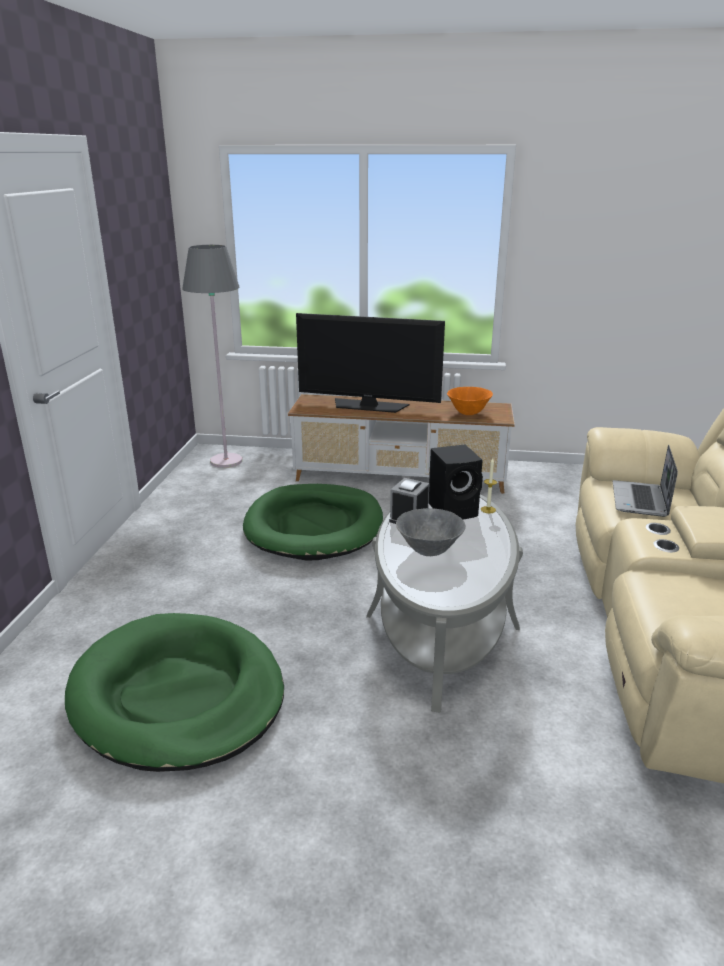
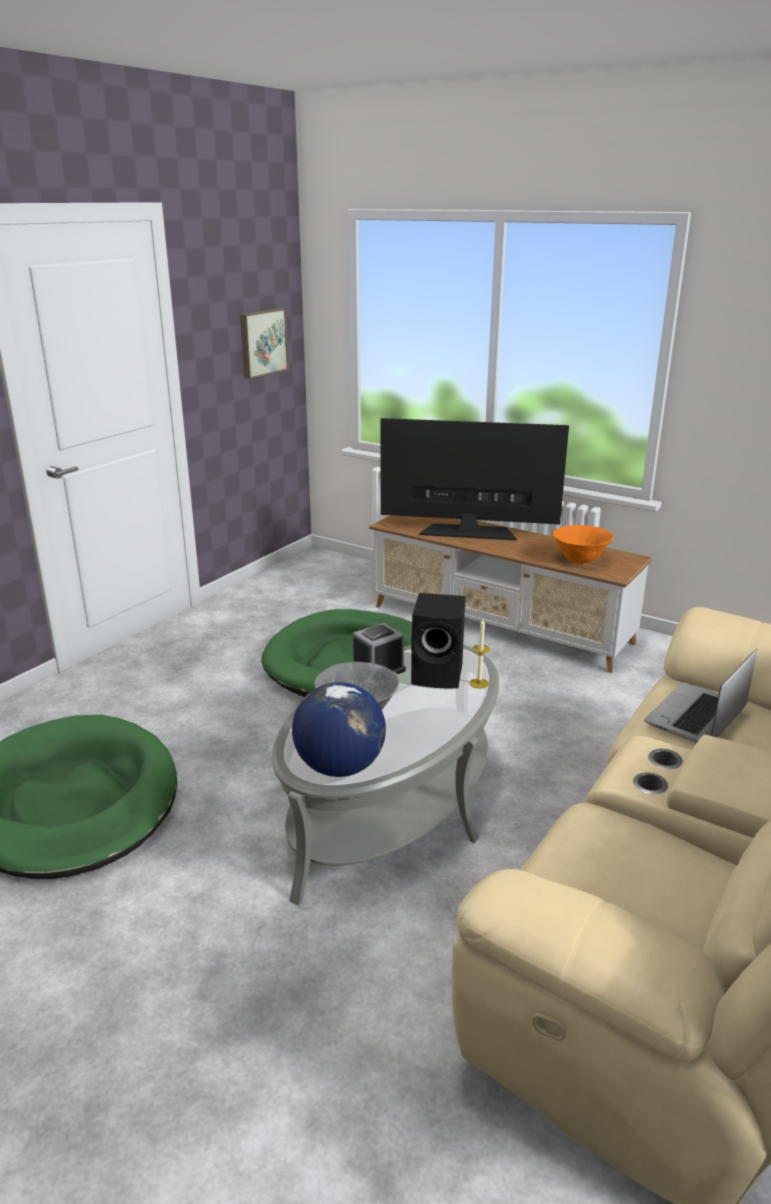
camera: 25 degrees right, 0 degrees up
(156, 265) = (262, 342): none -> picture
(226, 461) = (323, 570): grey floor lamp -> none
(369, 406) = (468, 532): television -> television turned 150 degrees clockwise
(458, 590) = (339, 767): none -> globe

